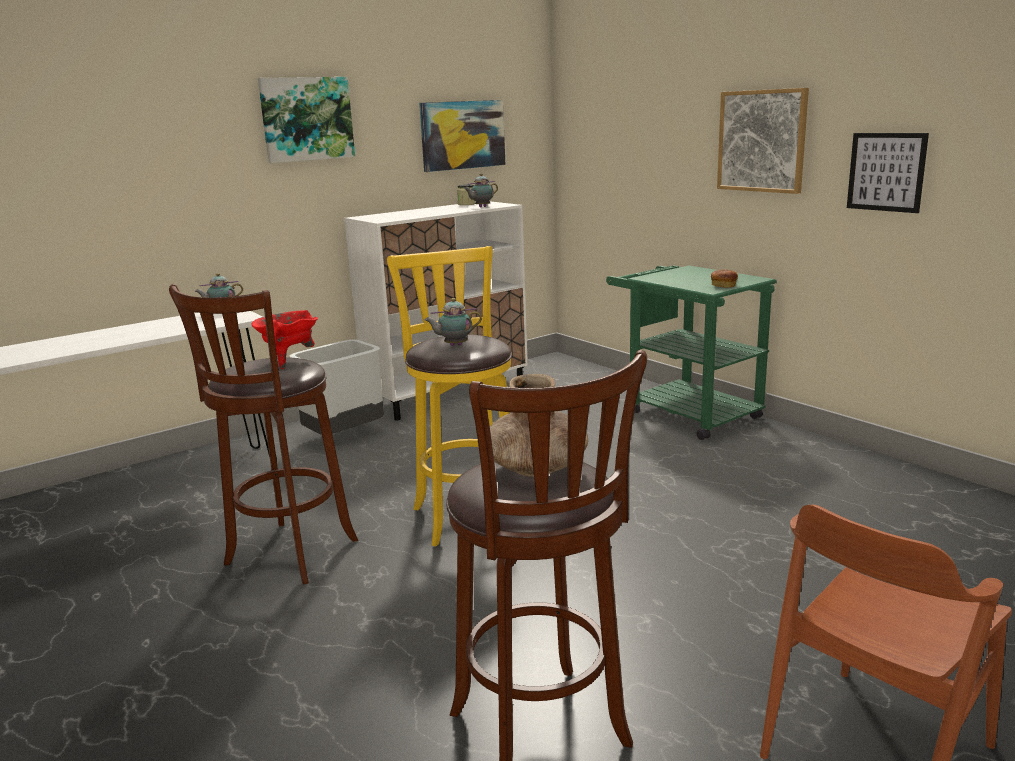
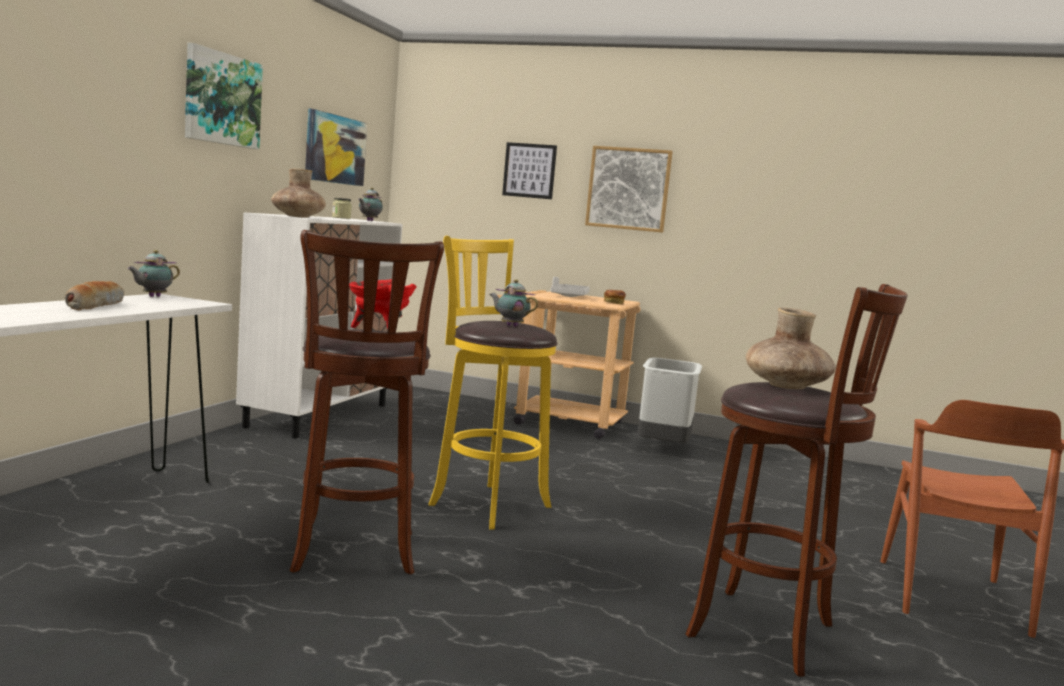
camera: 35 degrees left, 10 degrees down
(148, 329) = (94, 305): none -> bread
(344, 435) = (254, 453): grey trash can -> grey trash can (662, 447)
(383, 218) = (297, 216): none -> brown vase
(454, 345) = (510, 325): teapot -> teapot turned 75 degrees clockwise
(684, 412) = (558, 421): green cart -> beige cart
(686, 276) = (569, 296): none -> grey tray
(886, 172) = (736, 219): picture -> picture (529, 170)

